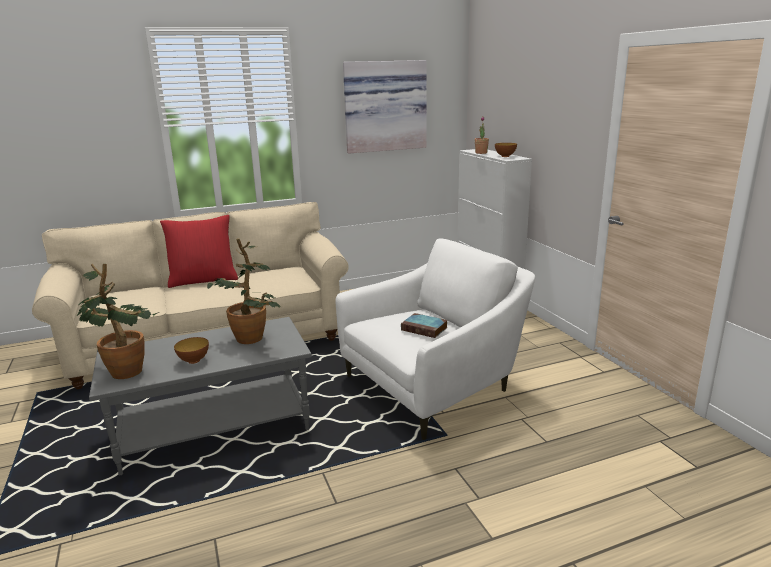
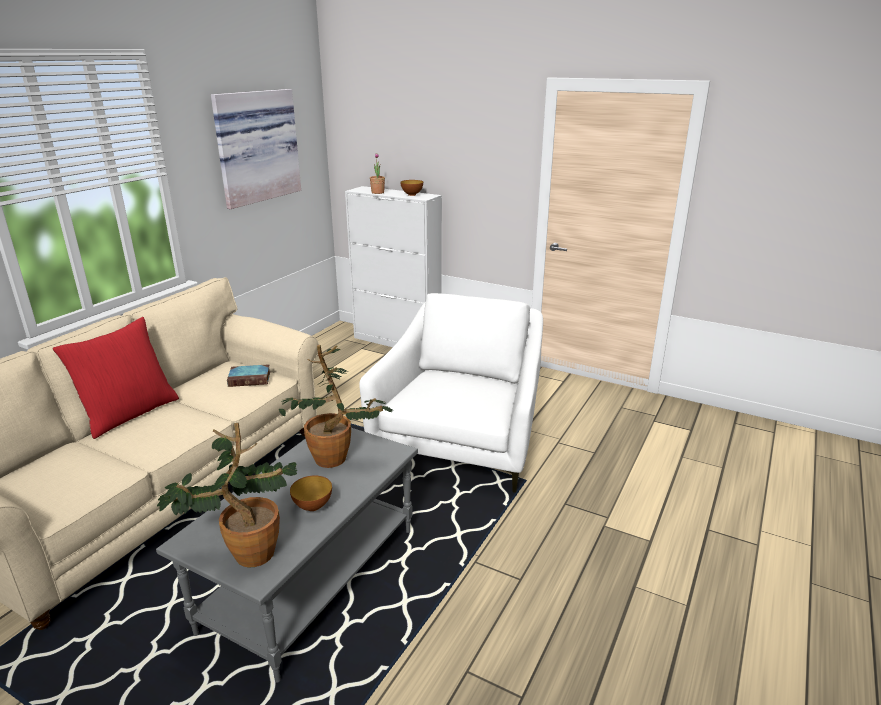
camera: 40 degrees left, 5 degrees up
(425, 329) = (470, 388): book -> book (250, 378)

